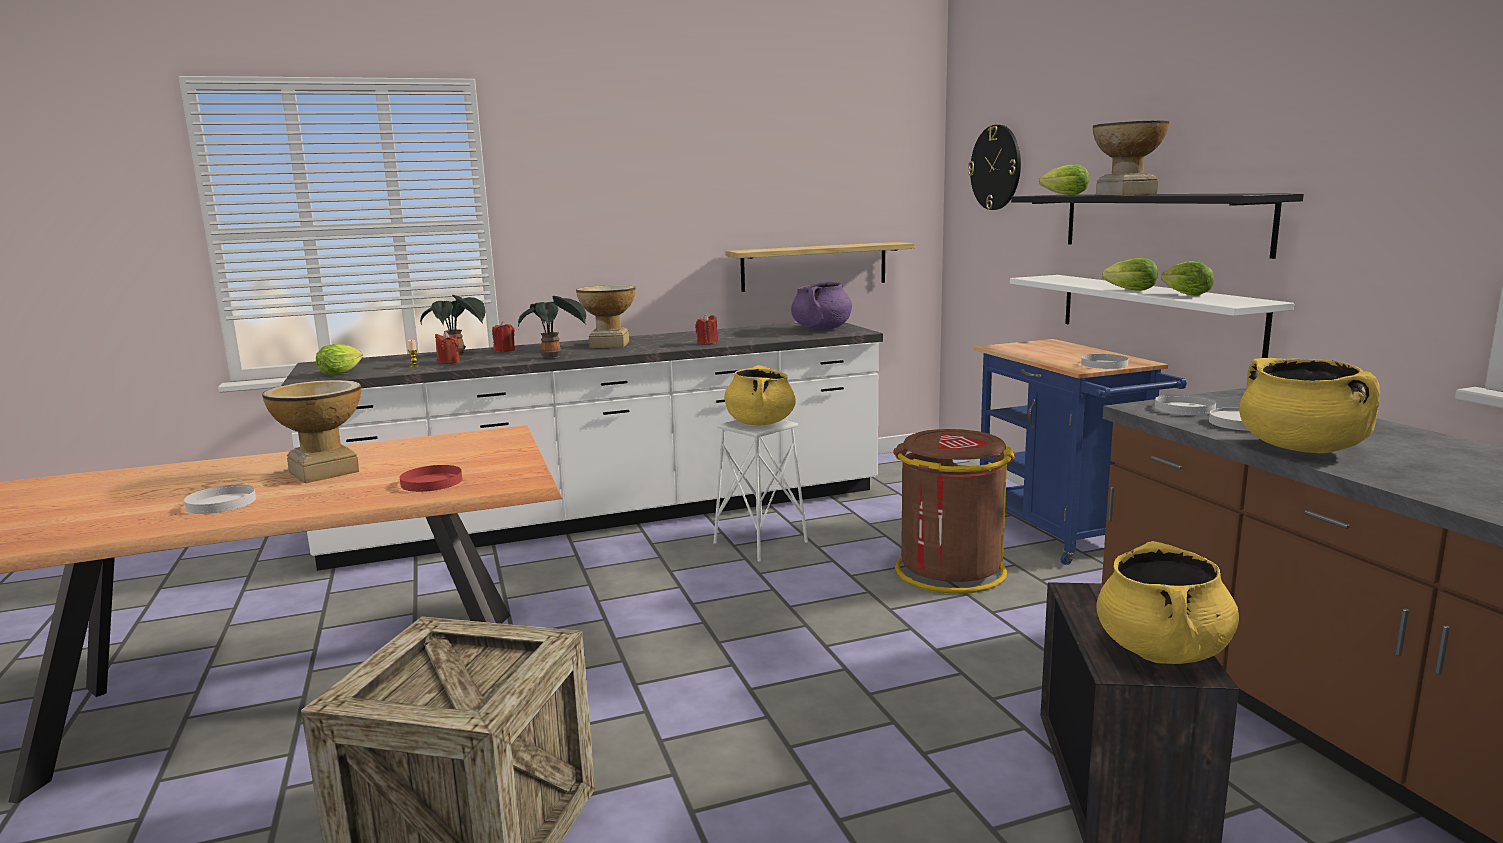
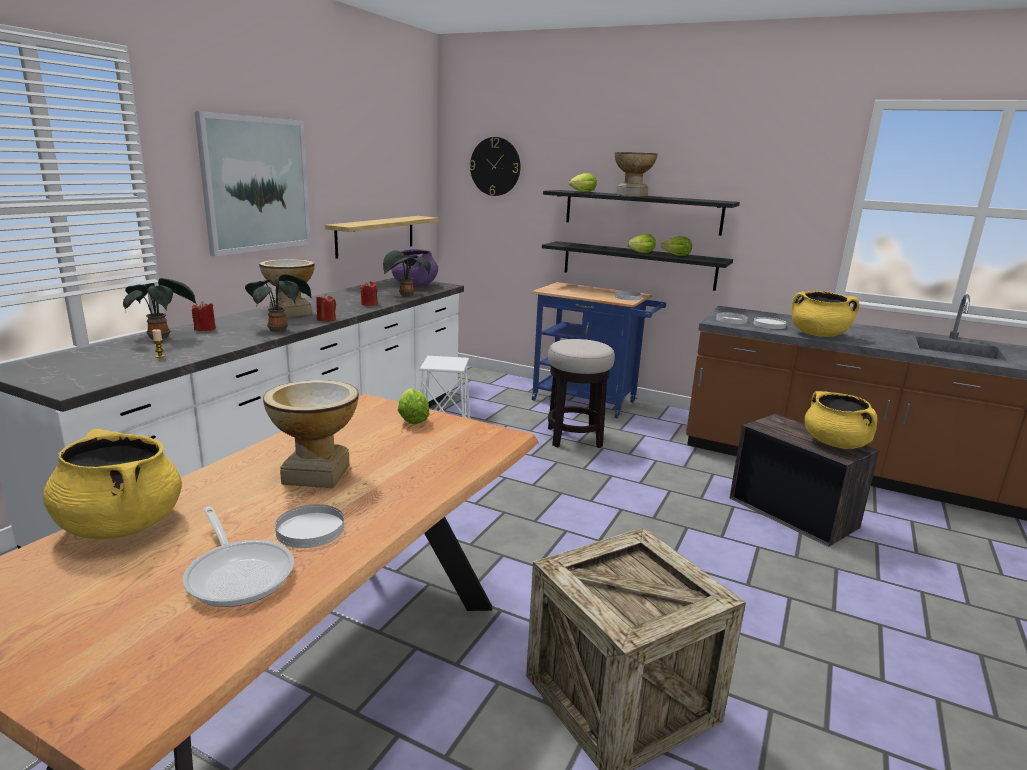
camera: 45 degrees left, 5 degrees up
(128, 513) = (239, 573): none -> frying pan
(342, 373) = (94, 375): lettuce -> lettuce (412, 418)
(431, 482) = (440, 456): red plate -> none
(448, 362) = (184, 347): red candle -> red candle (326, 319)
(624, 205) = (256, 184): none -> picture
(760, 423) = (446, 362): yellow cooking pot -> yellow cooking pot (121, 525)
(773, 338) = (405, 295): none -> potted plant
(949, 571) = (574, 437): brown trash can -> stool
(1155, 313) = (638, 265): white shelf -> black shelf

